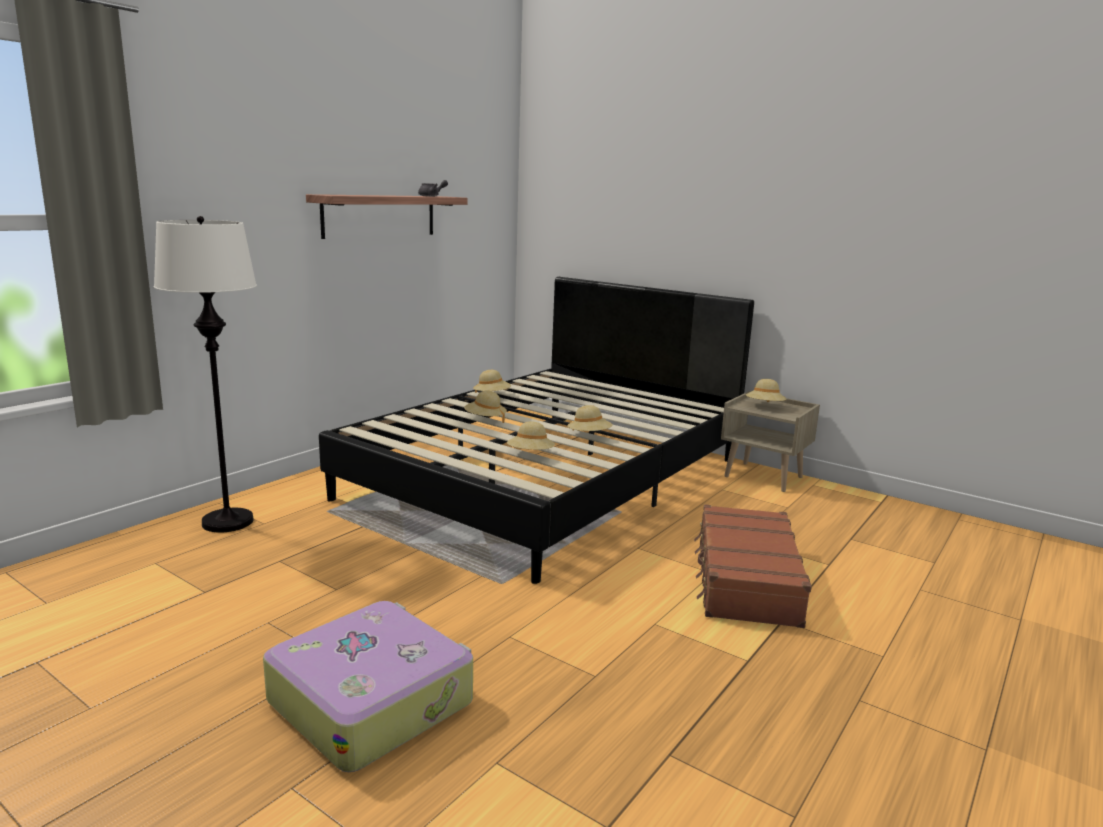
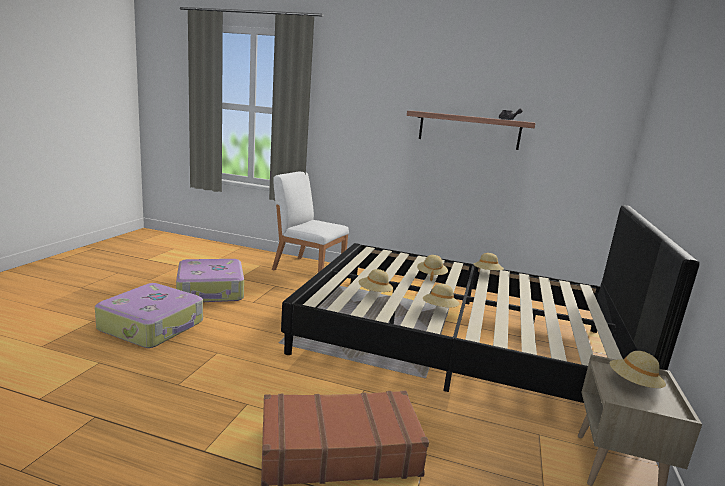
camera: 70 degrees right, 0 degrees up
(227, 522) = (308, 269): white floor lamp -> white chair
(245, 627) = (211, 291): none -> suitcase

